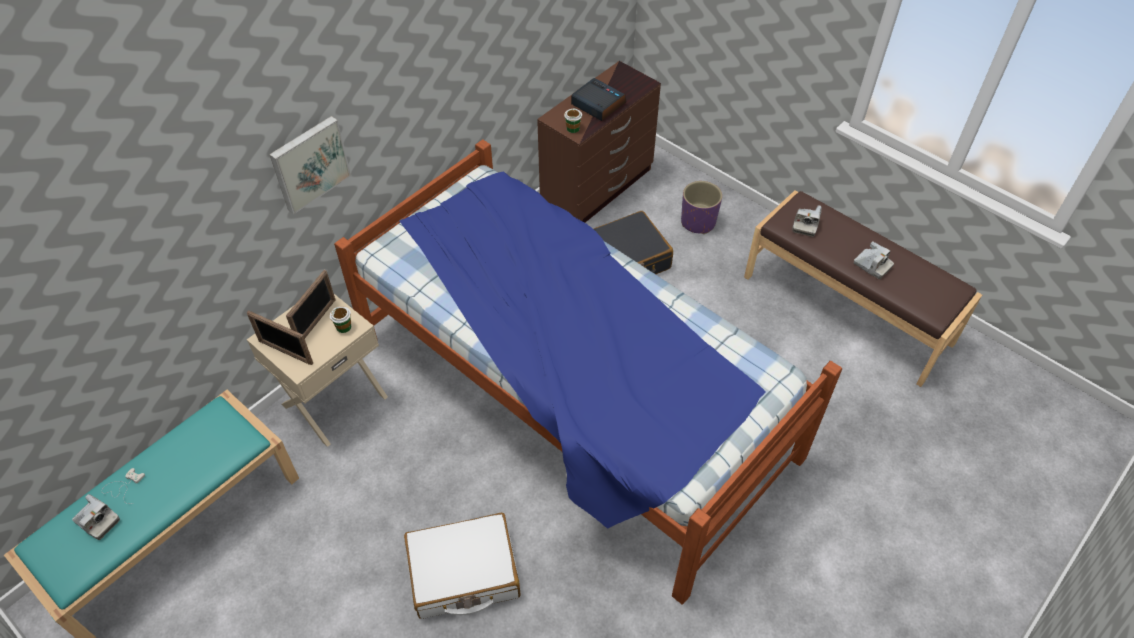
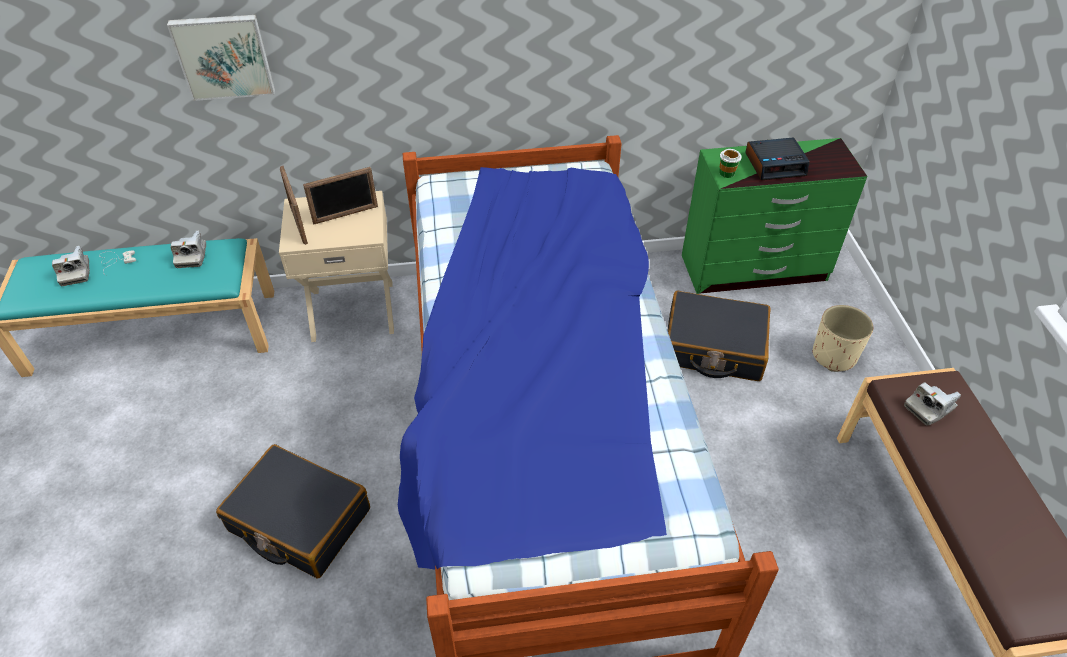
camera: 40 degrees right, 5 degrees down
(309, 163) = (391, 49): picture -> picture (223, 56)
(344, 327) = (360, 230): cup -> none
(463, 573) = (299, 520): white suitcase -> black suitcase
(597, 104) = (775, 164): alarm clock -> alarm clock turned 90 degrees clockwise
(598, 187) = (755, 269): brown dresser -> green dresser
(698, 222) = (834, 356): purple planter -> beige planter
(872, 266) = (979, 502): camera -> camera (191, 256)

